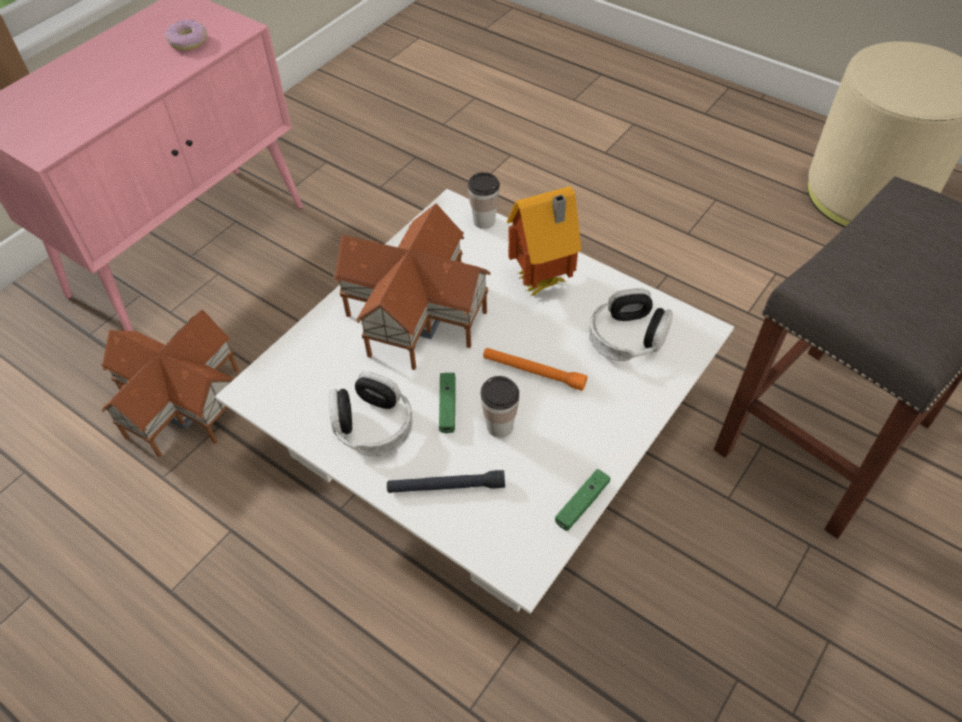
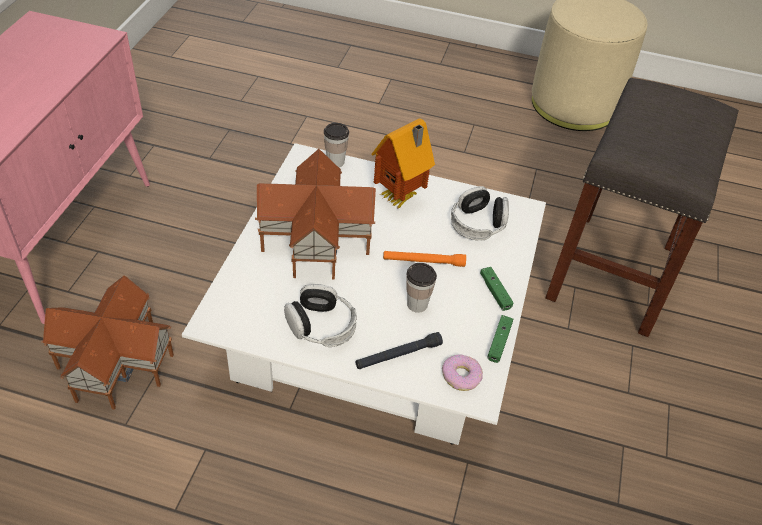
camera: 25 degrees left, 5 degrees down
(188, 41) = (63, 52): donut -> donut (461, 376)
(447, 406) = (372, 299): green game controller -> green game controller (495, 292)

